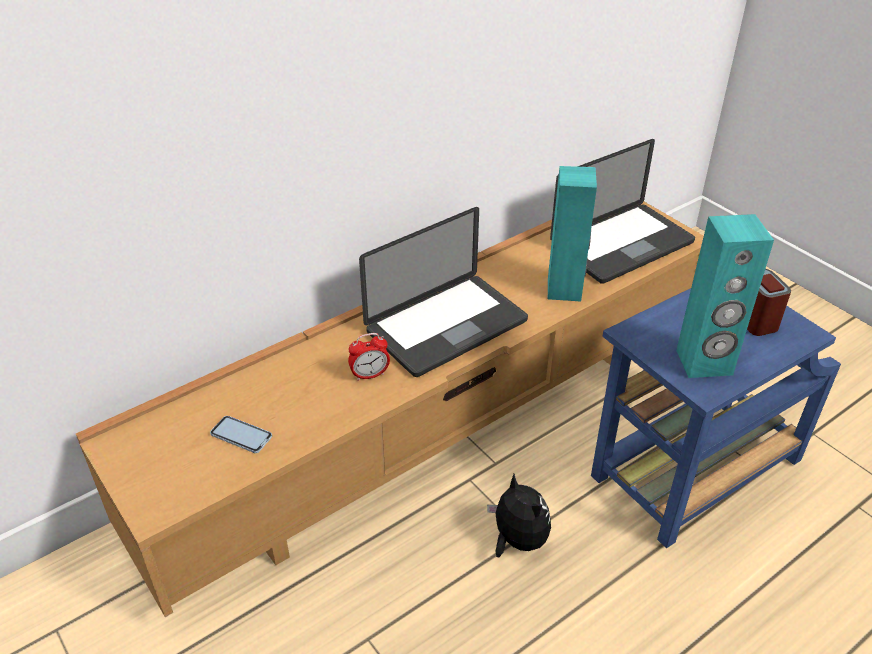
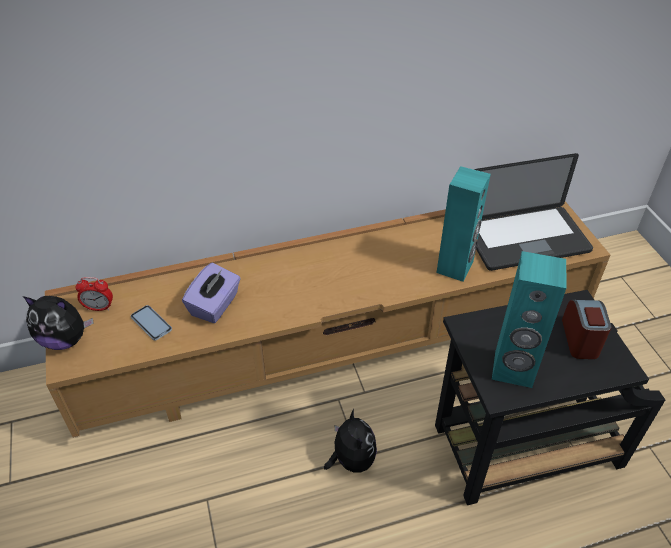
camera: 20 degrees right, 5 degrees up
(135, 484) = (65, 339): none -> plush toy
(311, 395) = (215, 305): none -> purple tissue box
(370, 375) = (265, 301): alarm clock -> alarm clock (99, 307)
(446, 326) = (343, 276): laptop -> none
(691, 472) = (522, 447): blue side table -> black side table

